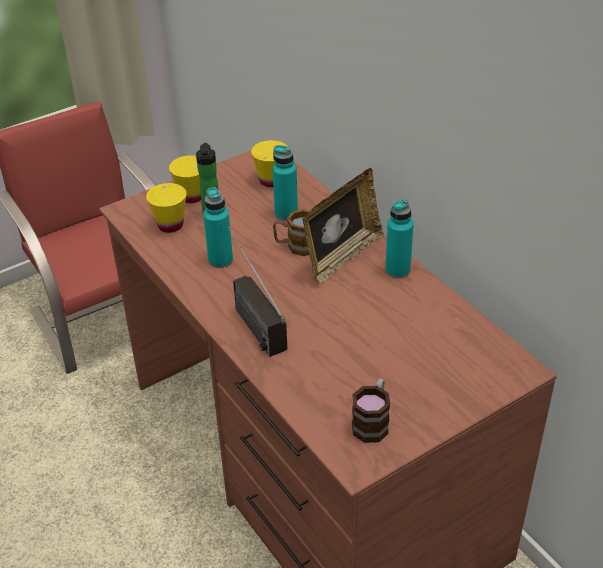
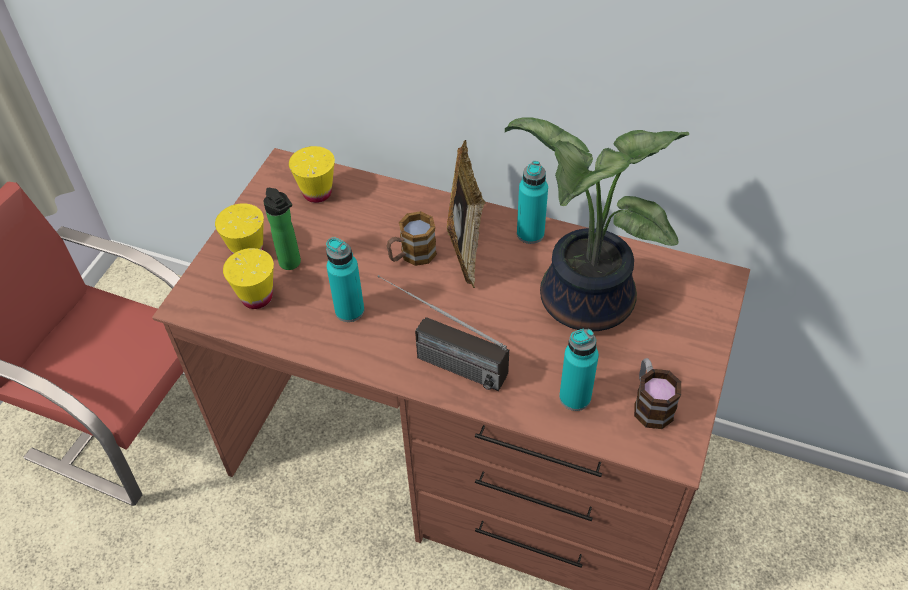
camera: 35 degrees left, 10 degrees up
(286, 214) = (368, 224): turquoise bottle -> turquoise bottle (575, 397)
(389, 331) = (580, 302): none -> potted plant

